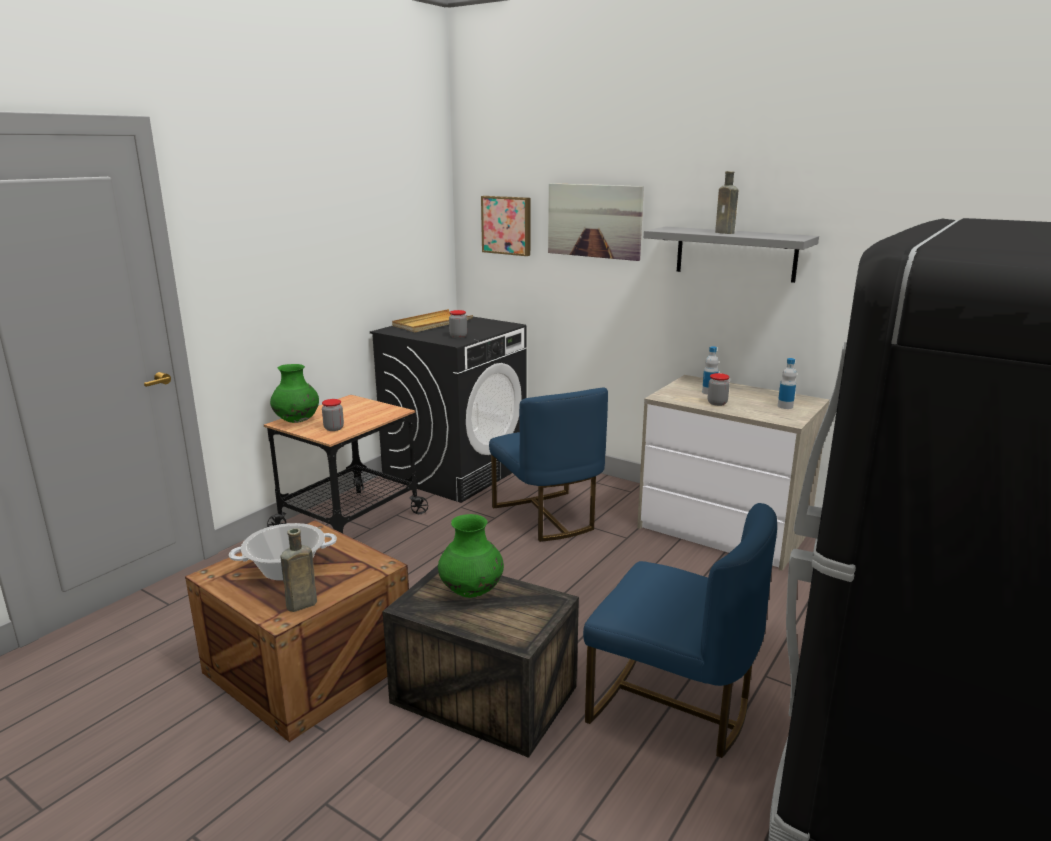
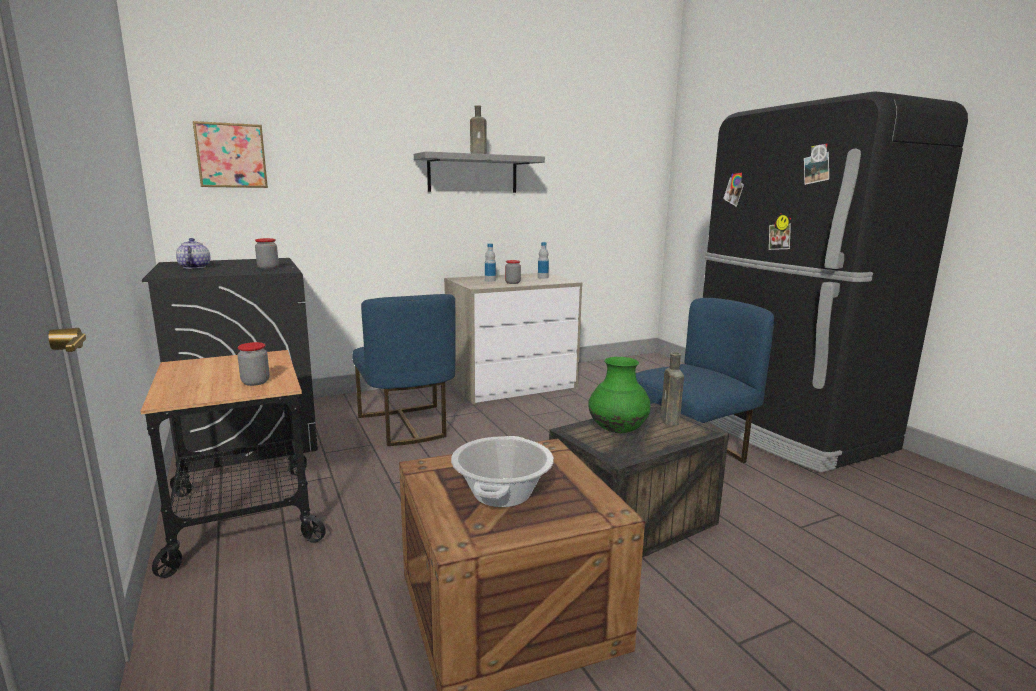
camera: 60 degrees left, 5 degrees down
(297, 421) = (182, 393): green vase -> none
(299, 605) = (591, 498): brown bottle -> brown bottle (670, 421)
(432, 324) = (194, 267): beige tray -> teapot
(547, 517) = (406, 425): blue chair -> blue chair turned 60 degrees clockwise
(594, 221) = (342, 149): picture -> none

